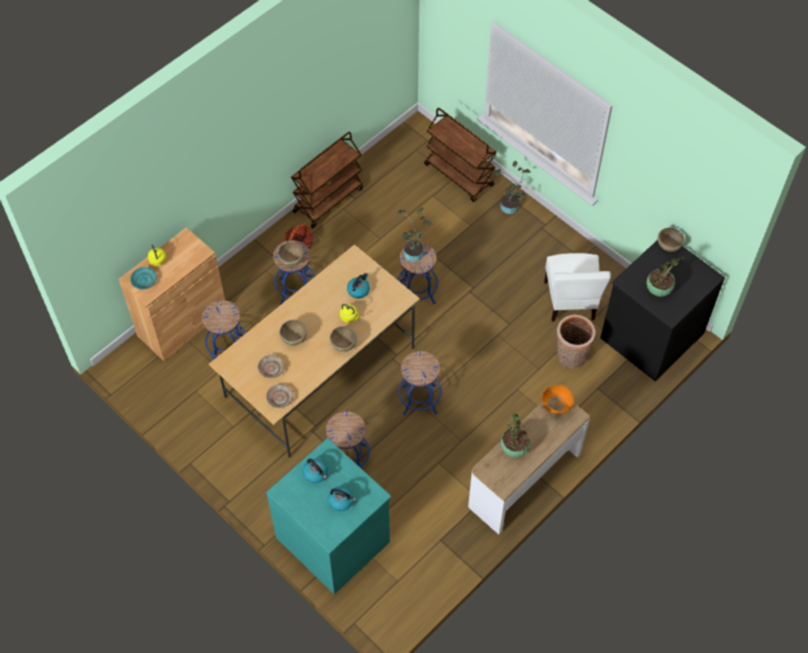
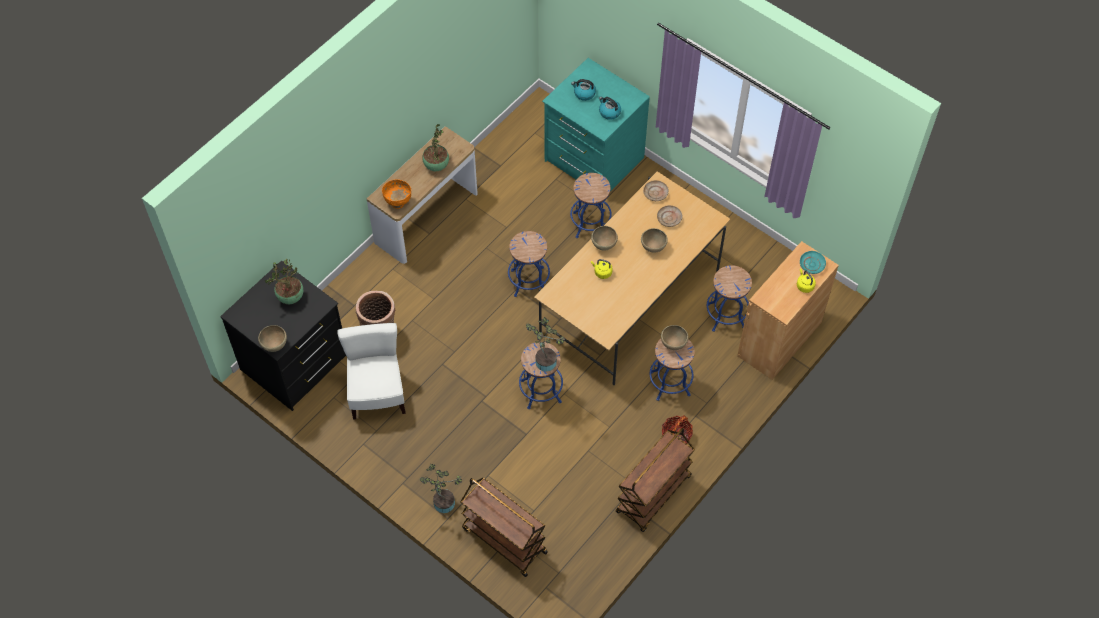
camera: 175 degrees right, 0 degrees up
(358, 290) = (597, 300): kettle -> none

